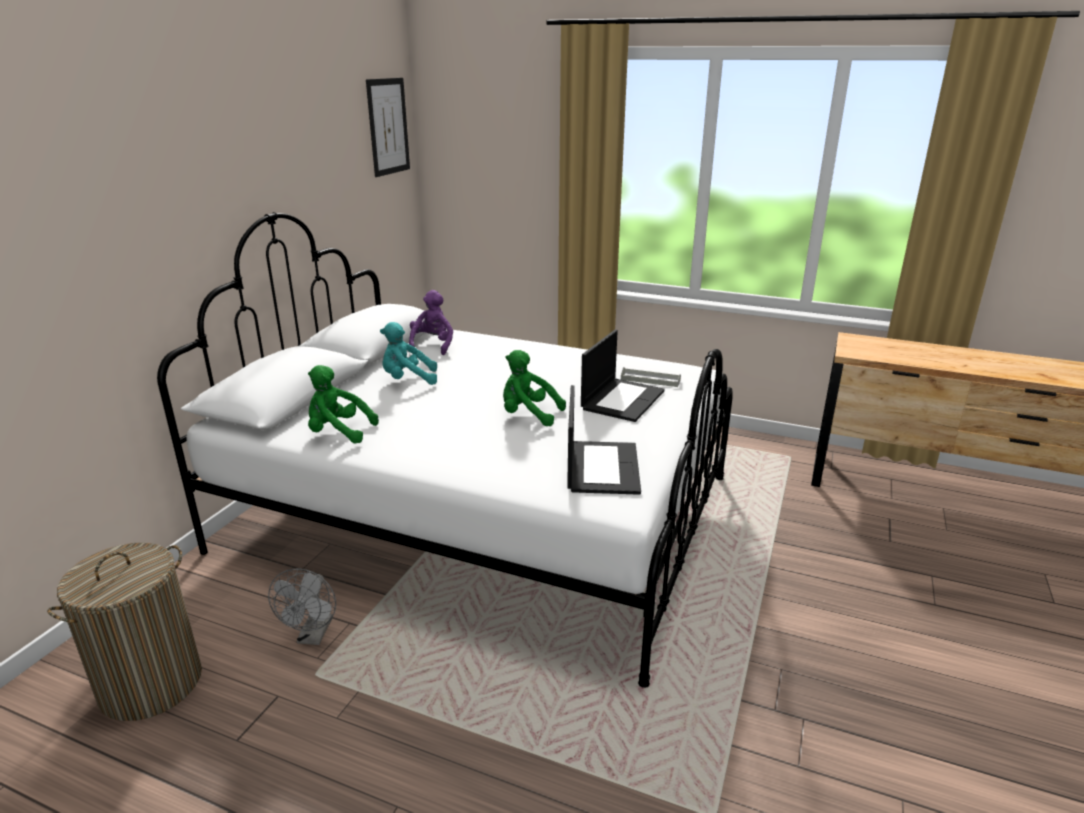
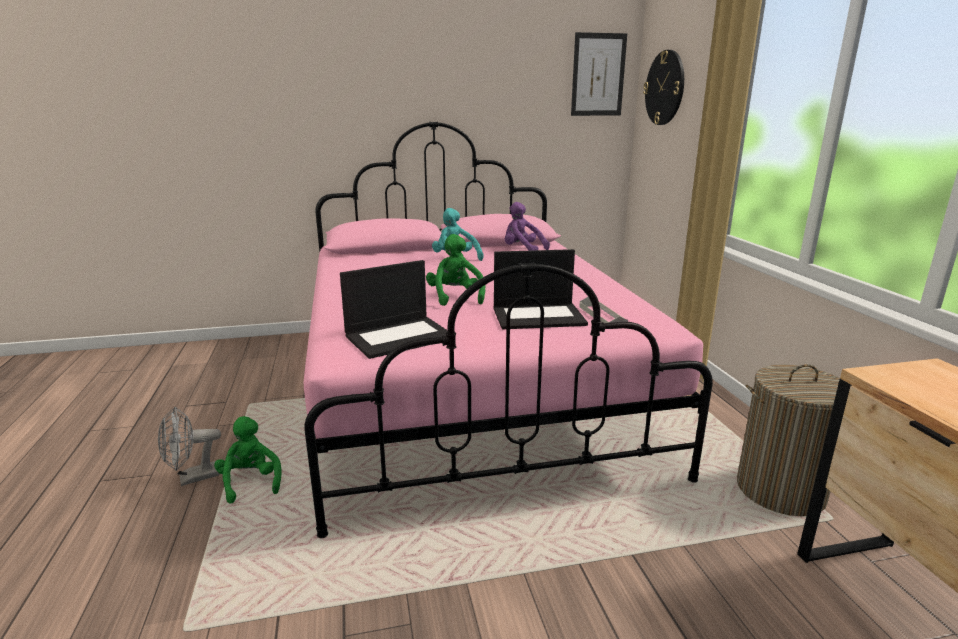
camera: 55 degrees right, 5 degrees down
(151, 683) = (216, 368): laundry basket -> laundry basket (780, 490)
(313, 636) = (283, 390): grey fan -> grey fan (192, 478)
(338, 432) = (354, 266): green plush toy -> green plush toy (251, 482)
(432, 345) = (522, 250): purple plush toy -> purple plush toy turned 120 degrees counterclockwise
(471, 140) = (665, 88): none -> wall clock
(482, 513) = (468, 390): white bed -> pink bed

